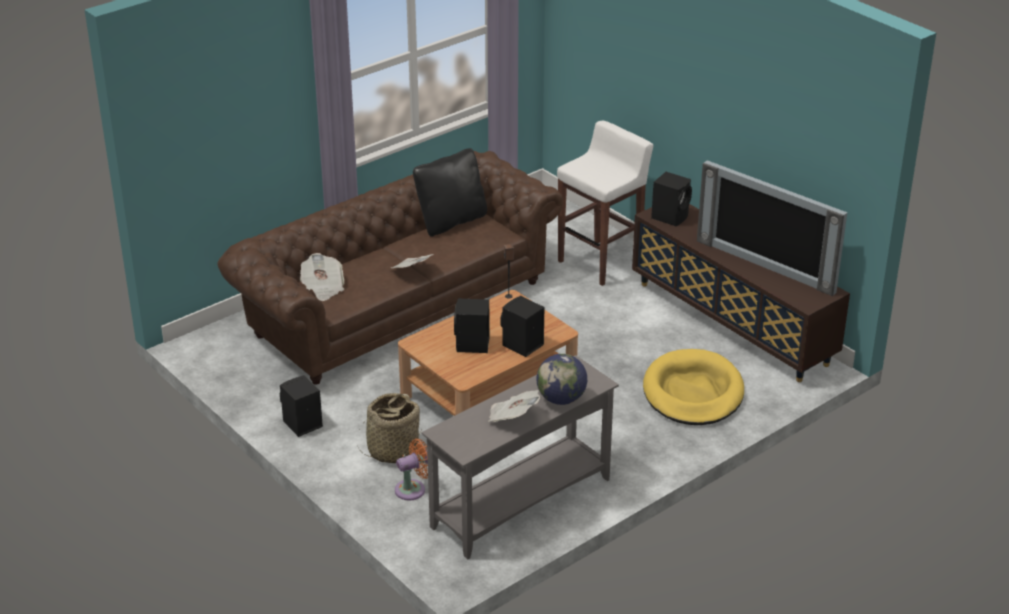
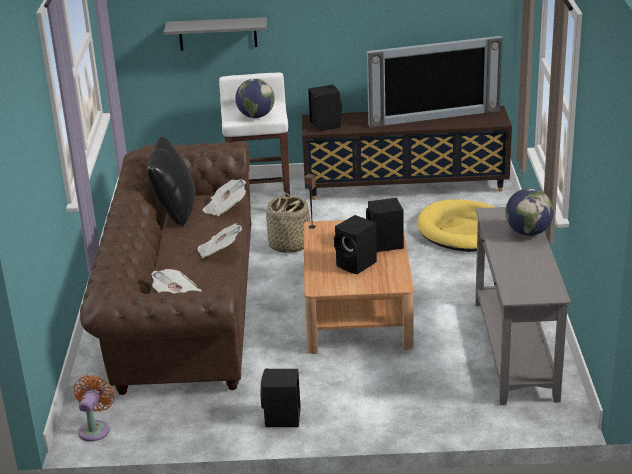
camera: 50 degrees left, 5 degrees down
(392, 450) = (377, 384): basket -> basket (289, 245)
(413, 489) = (441, 394): orange fan -> orange fan (95, 429)
(512, 417) = (529, 259): newspaper -> newspaper (225, 208)
(594, 173) = (256, 116): none -> globe
(624, 77) = (217, 33): none -> grey shelf

